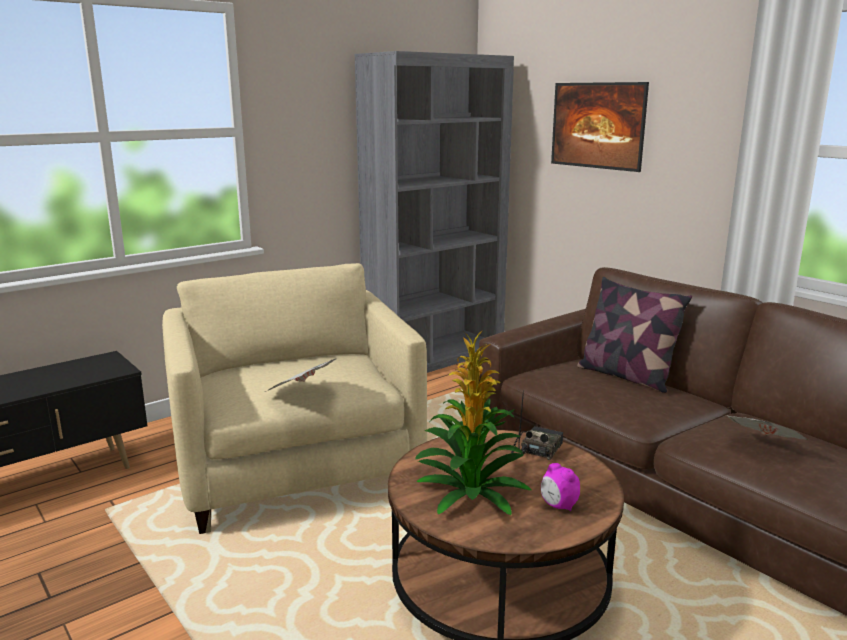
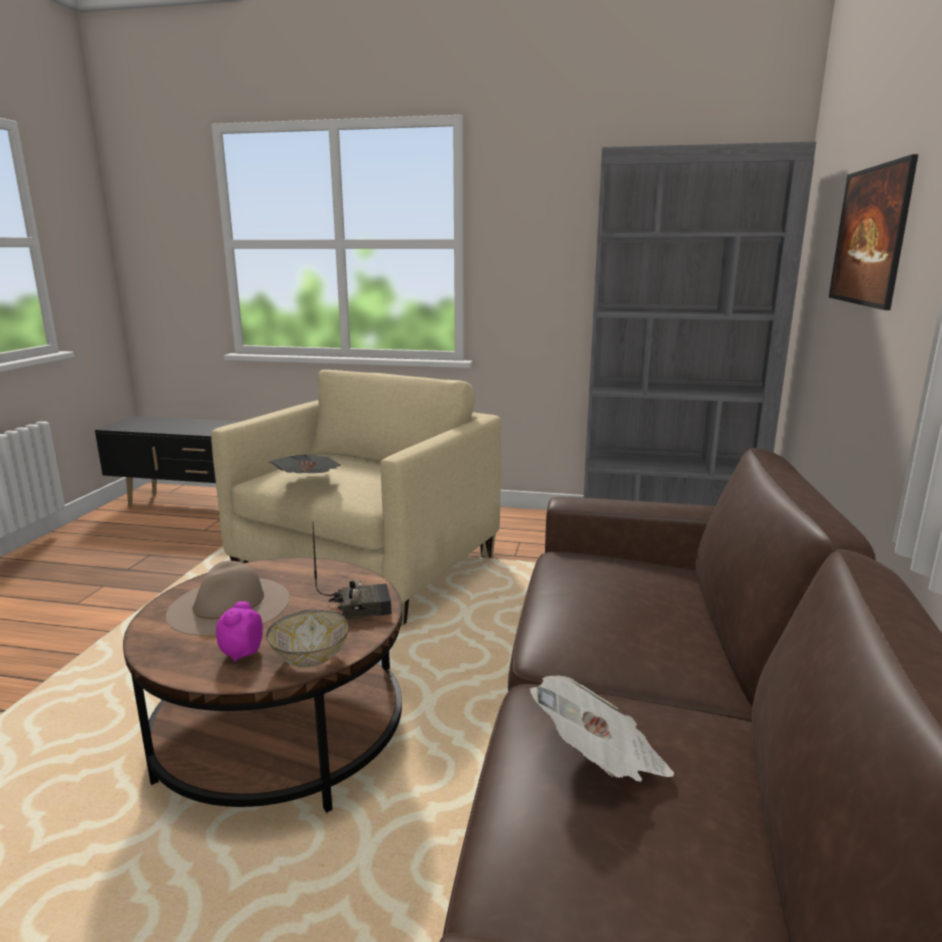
camera: 50 degrees right, 0 degrees up
(471, 493) = (229, 605): potted plant -> beige hat
(593, 485) = (309, 658): none -> bowl
(626, 376) = (679, 604): pillow -> none

